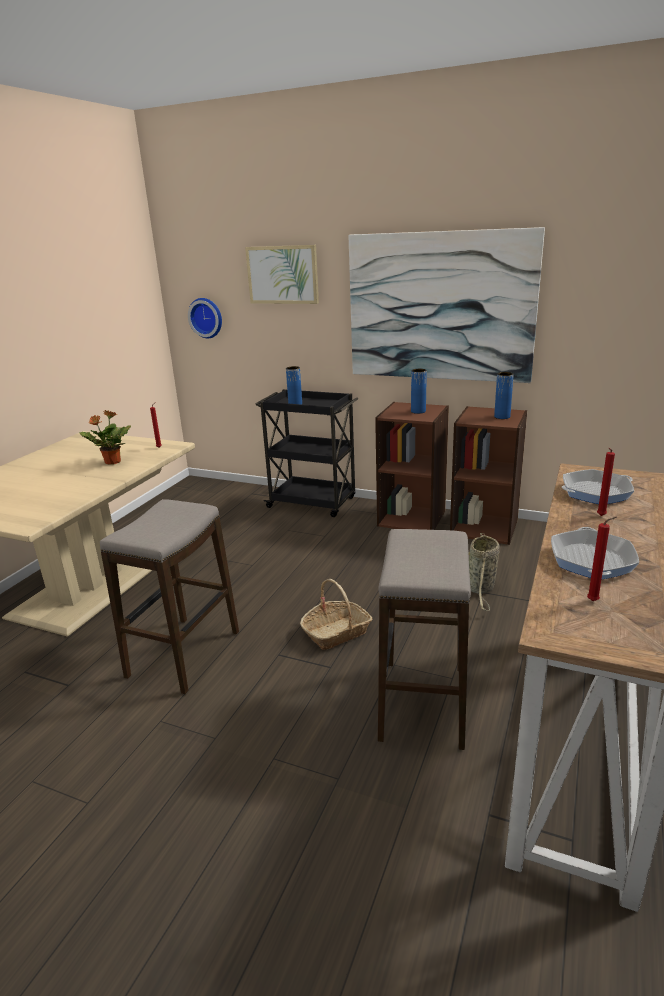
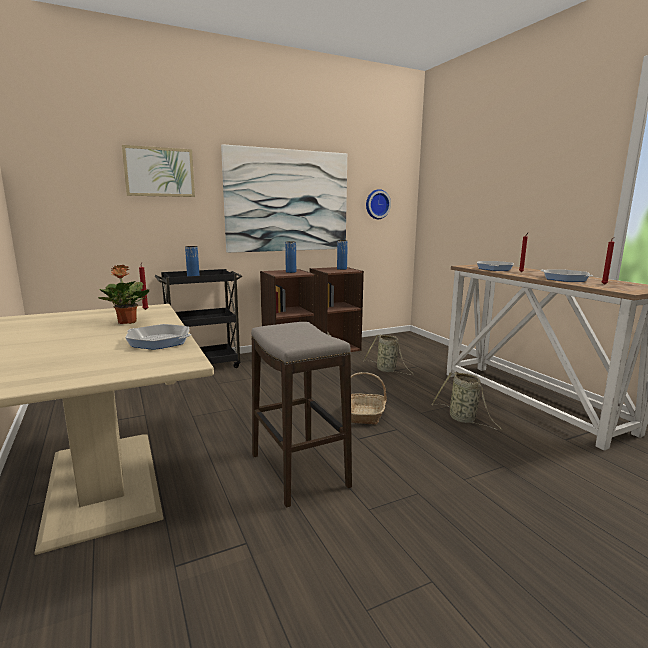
camera: 50 degrees left, 10 degrees down
(71, 494) = (159, 341): none -> frying pan
(207, 317) = (70, 209): wall clock -> wall clock (377, 204)
(423, 702) = (464, 419): stool -> basket

